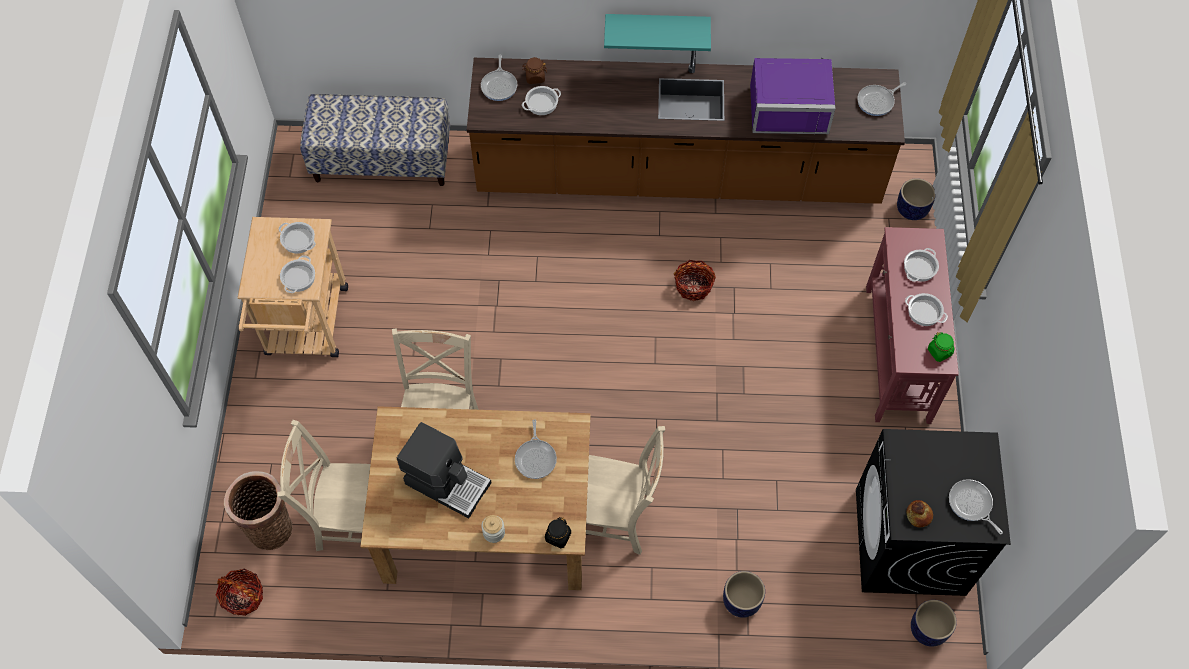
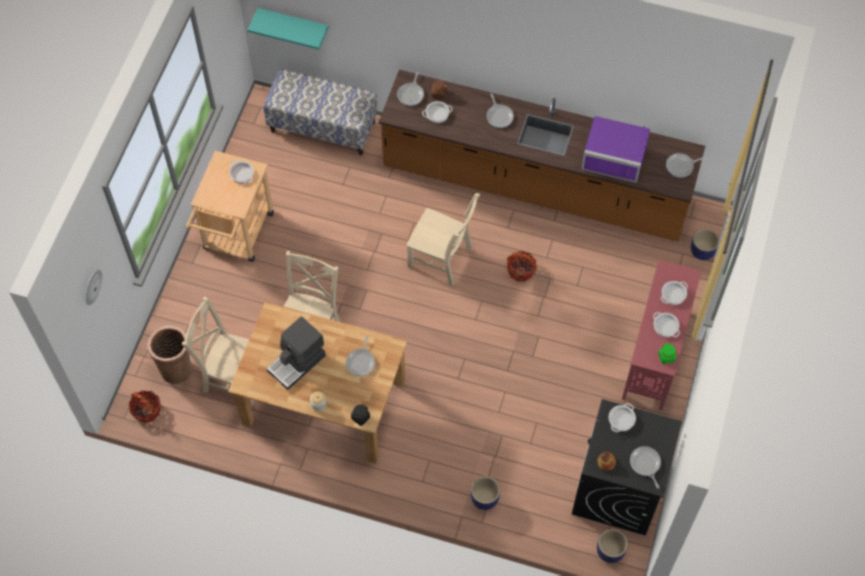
camera: 15 degrees right, 0 degrees up
(127, 446) = (92, 286): none -> wall clock
(299, 278) = (235, 201): cooking pot -> cooking pot (621, 420)
(447, 482) = (297, 363): coffee machine -> coffee machine turned 90 degrees clockwise
(614, 517) = (413, 420): beige chair -> beige chair (442, 259)
(624, 88) = (499, 116): none -> frying pan
(657, 27) = (531, 77): turquoise shelf -> turquoise shelf (293, 24)

